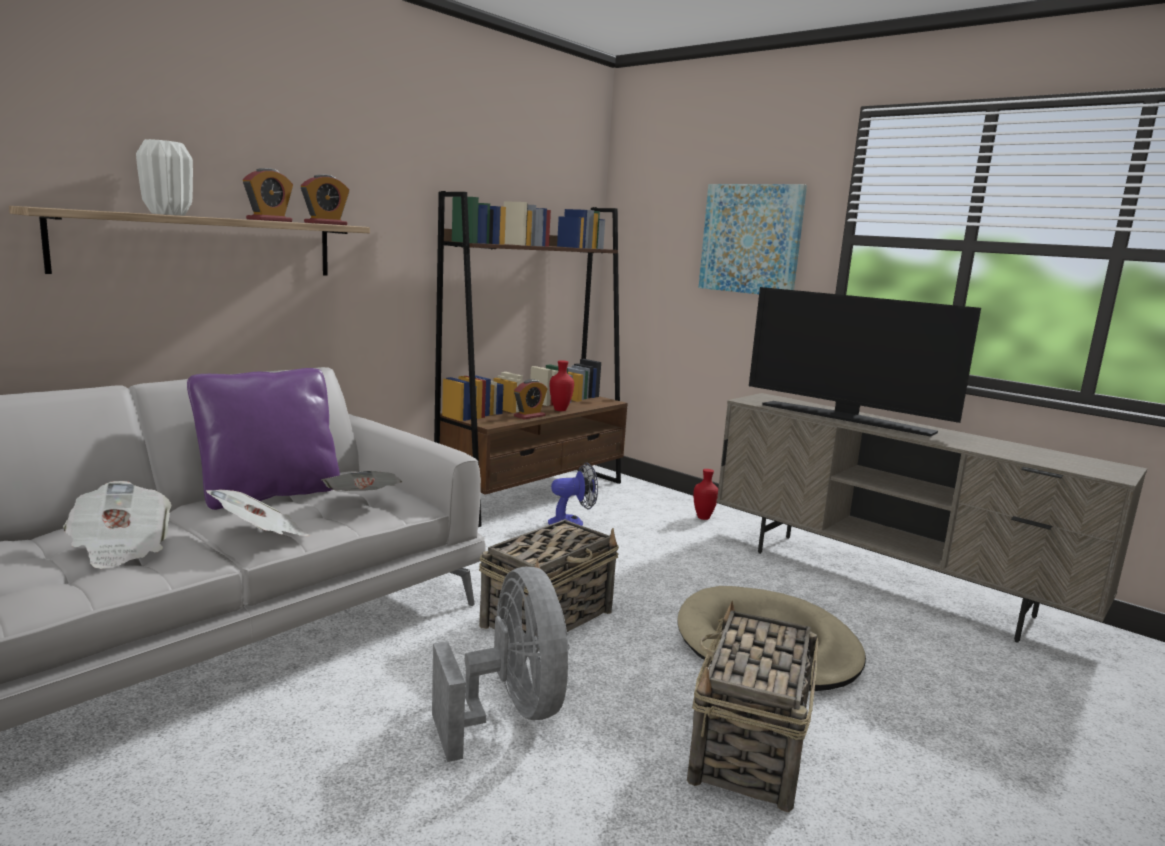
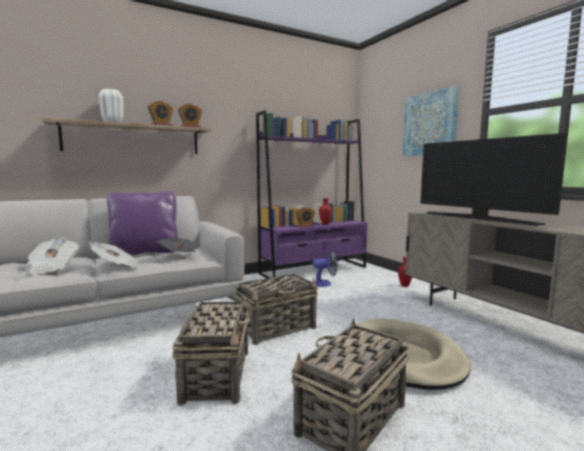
camera: 20 degrees right, 5 degrees down
(510, 713) = (217, 374): grey fan -> basket
(534, 494) = (314, 270): brown bookcase -> purple bookcase

